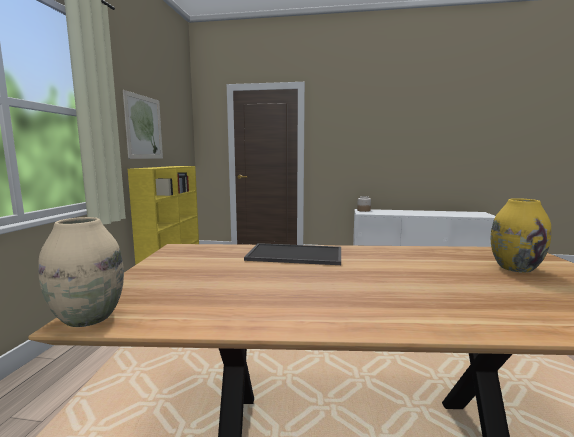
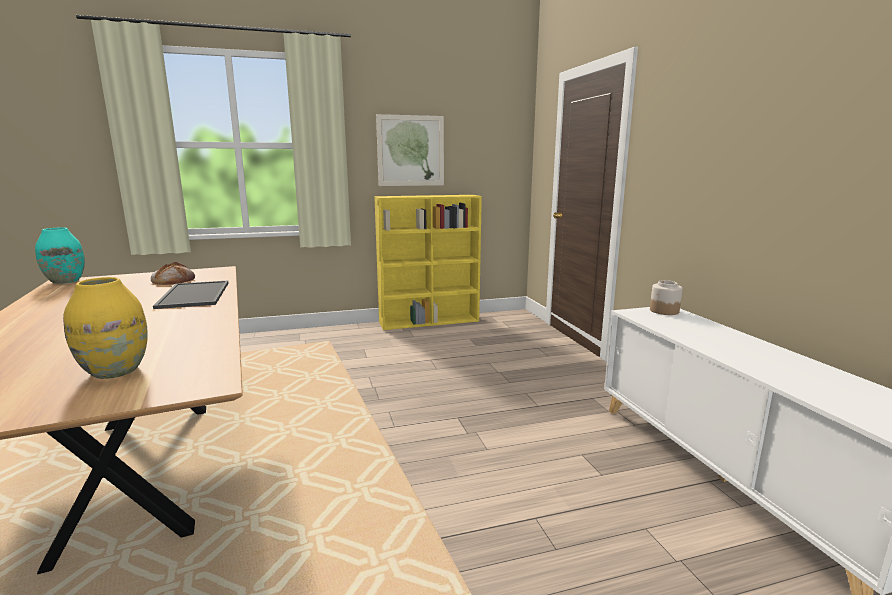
camera: 65 degrees right, 5 degrees up
(88, 318) = (65, 281): beige vase -> turquoise vase
(205, 262) = (173, 280): none -> bread

